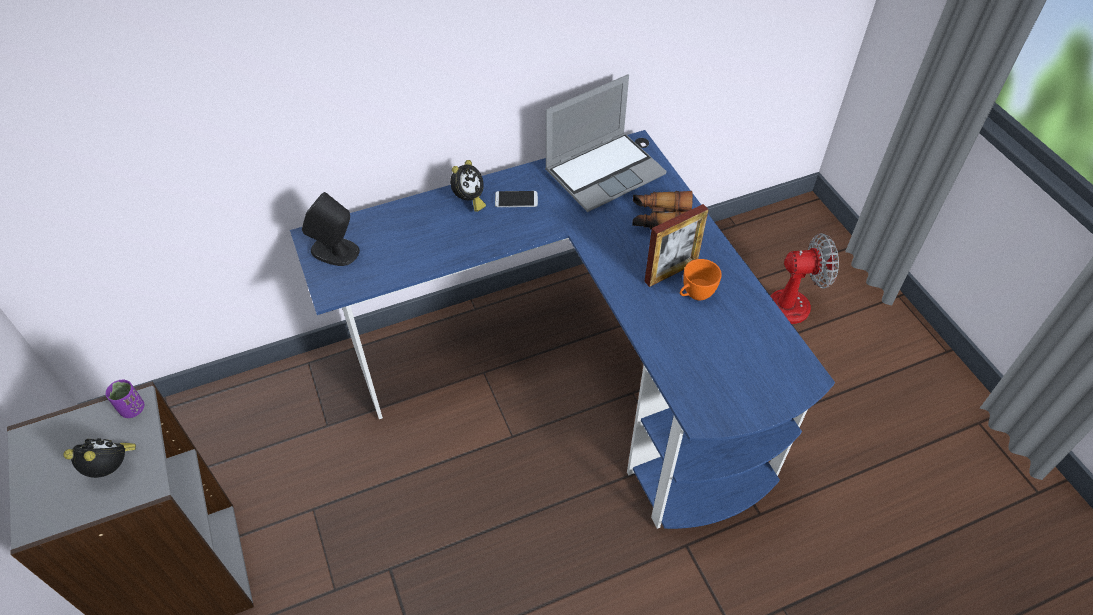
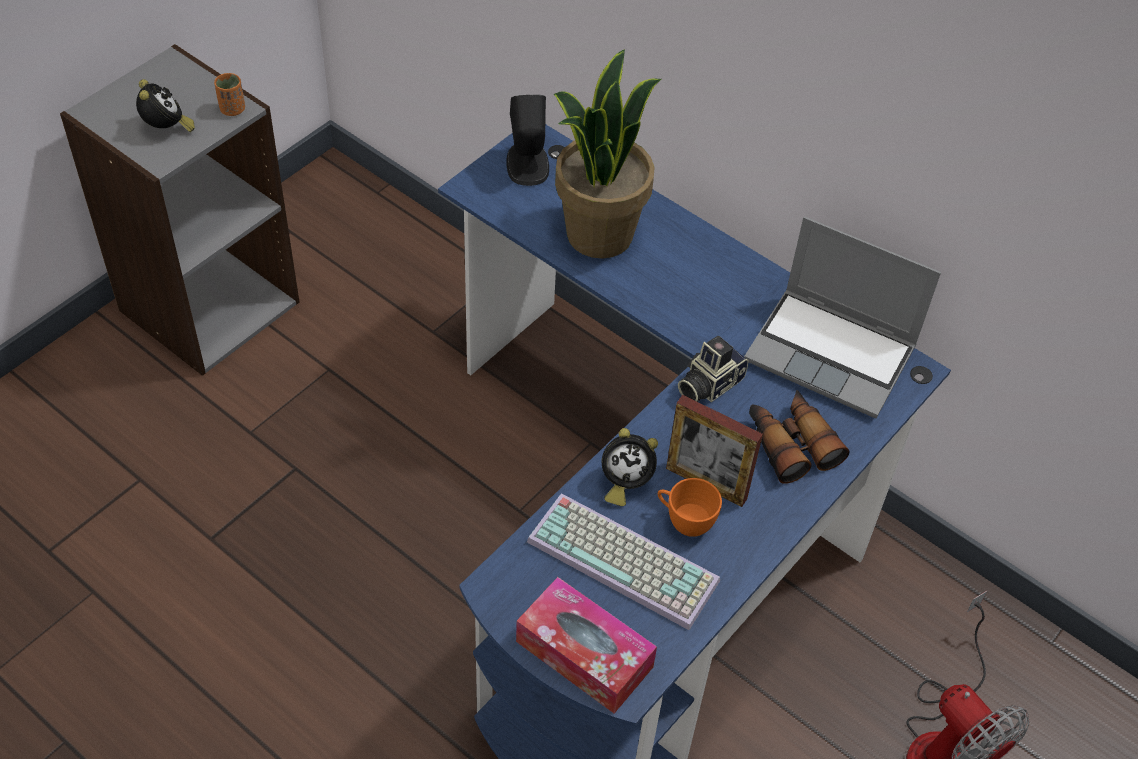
camera: 60 degrees right, 0 degrees up
(132, 409) = (232, 109): purple cup -> orange cup
(429, 239) = (598, 233): none -> potted plant
(469, 200) = (684, 243): alarm clock -> alarm clock (624, 482)
(516, 199) = (718, 286): phone -> none
(593, 238) = (708, 384): none -> camera
(711, 336) = (626, 560): none -> keyboard
(774, 388) = (584, 654): none -> tissue box

